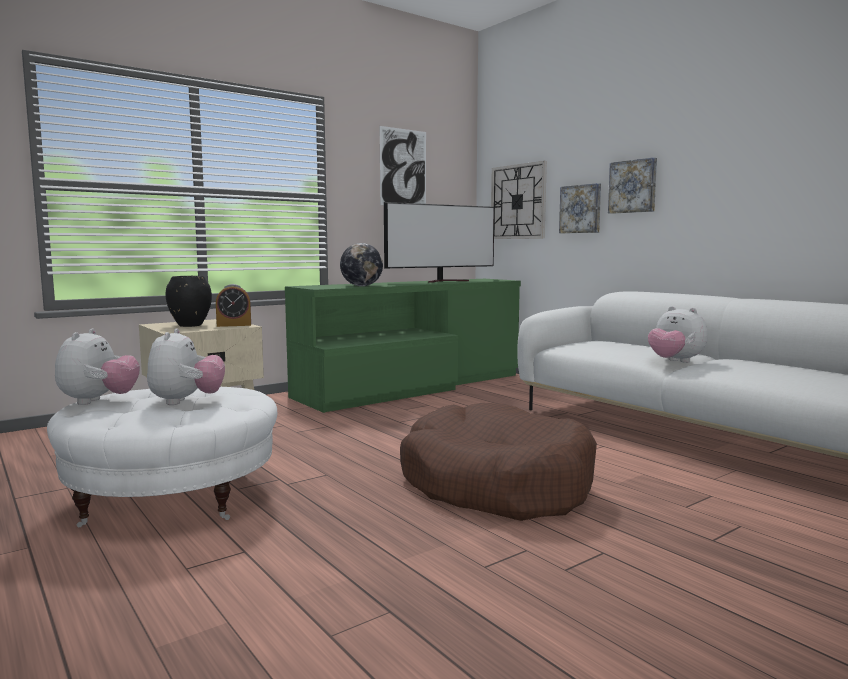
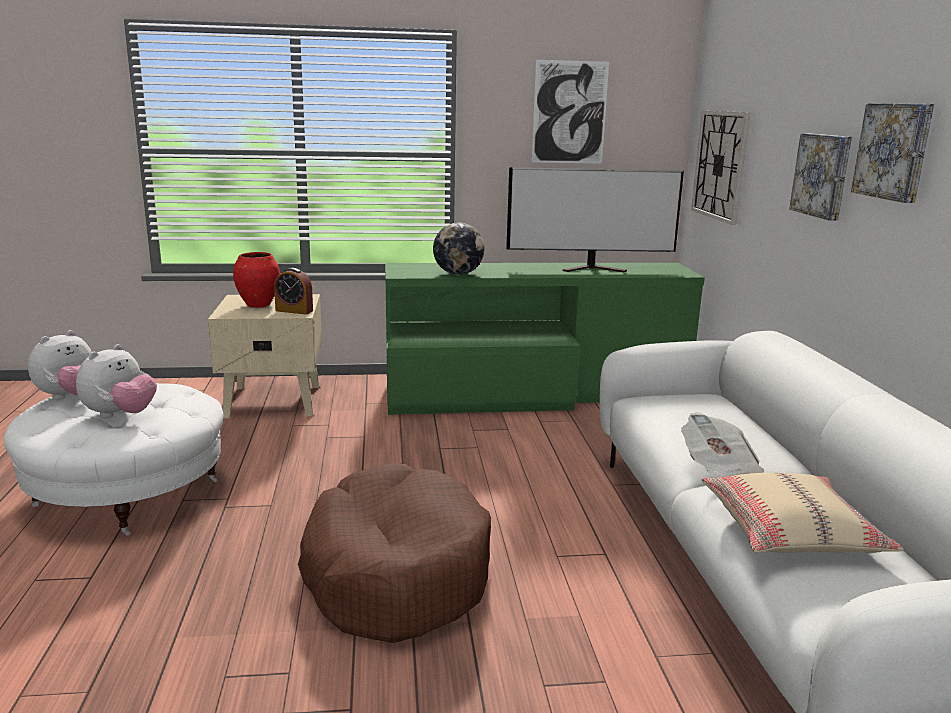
camera: 30 degrees right, 10 degrees up
(189, 325) = (258, 305): black vase -> red vase
(581, 209) = (771, 194): picture -> picture (894, 151)
(675, 362) = (720, 471): plush toy -> newspaper
(763, 372) = (790, 531): none -> beige pillow

